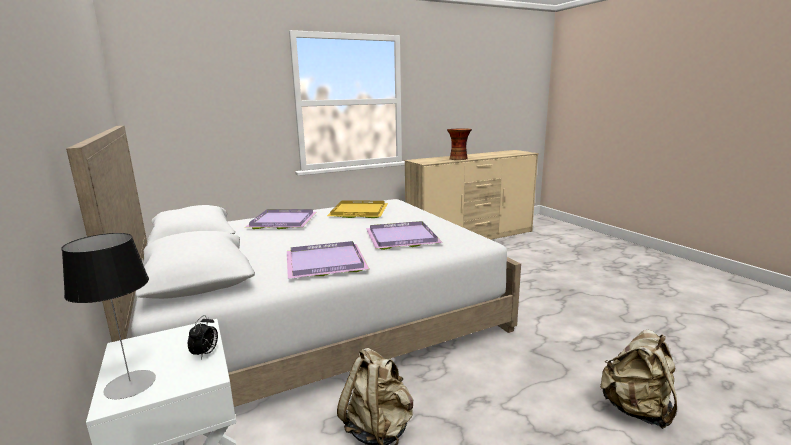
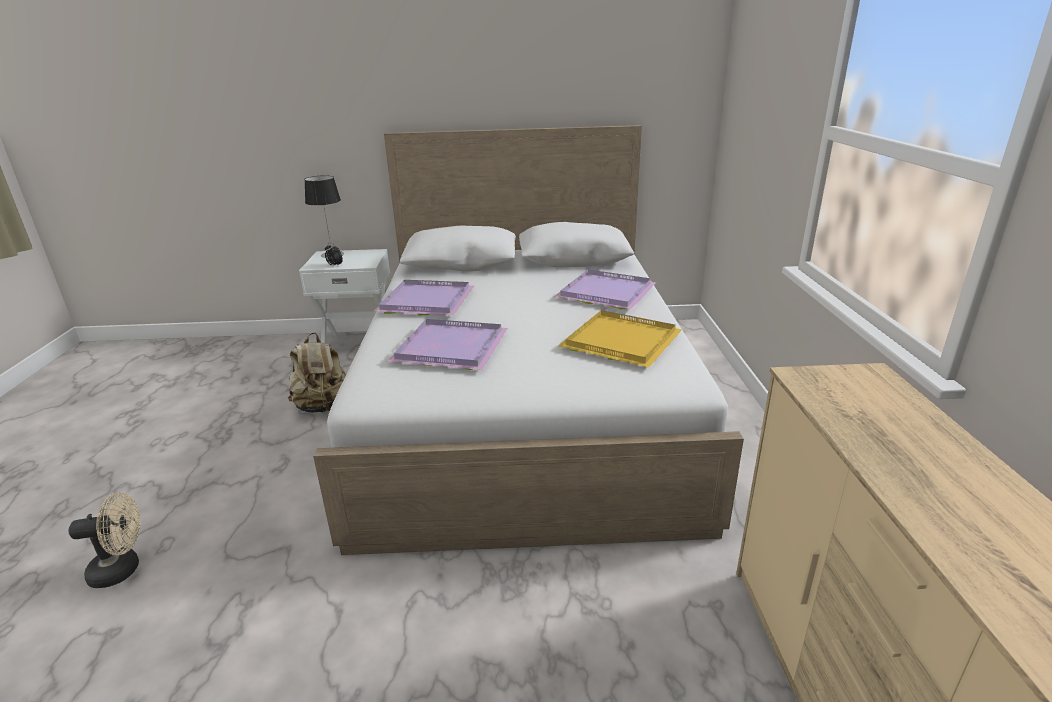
camera: 115 degrees right, 10 degrees up
(458, 159) = (889, 456): vase -> none
(636, 409) = (123, 569): beige backpack -> beige fan

